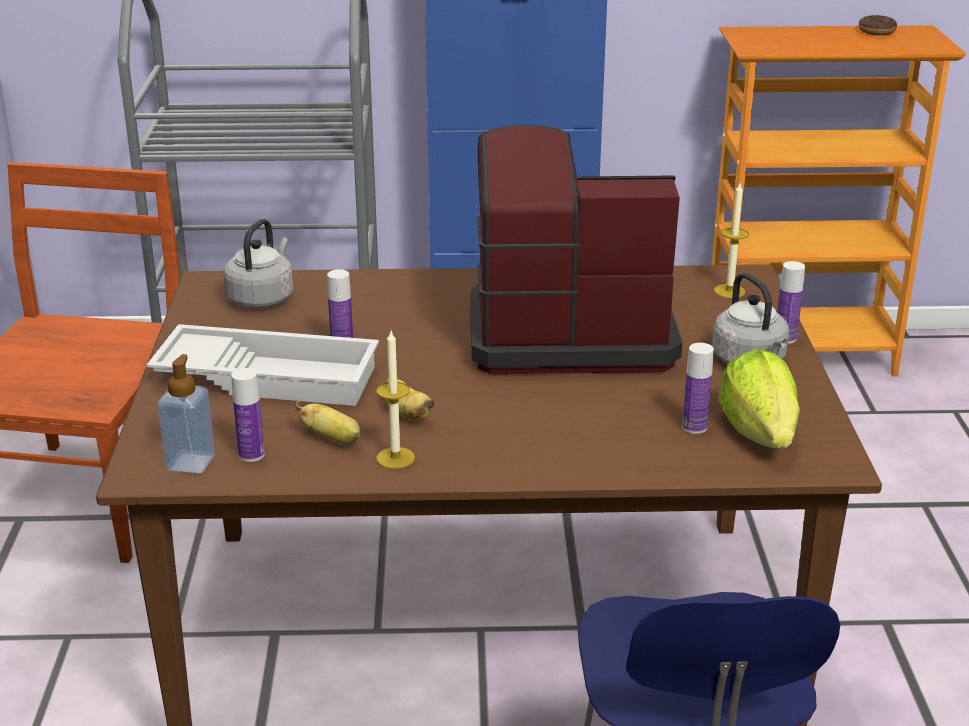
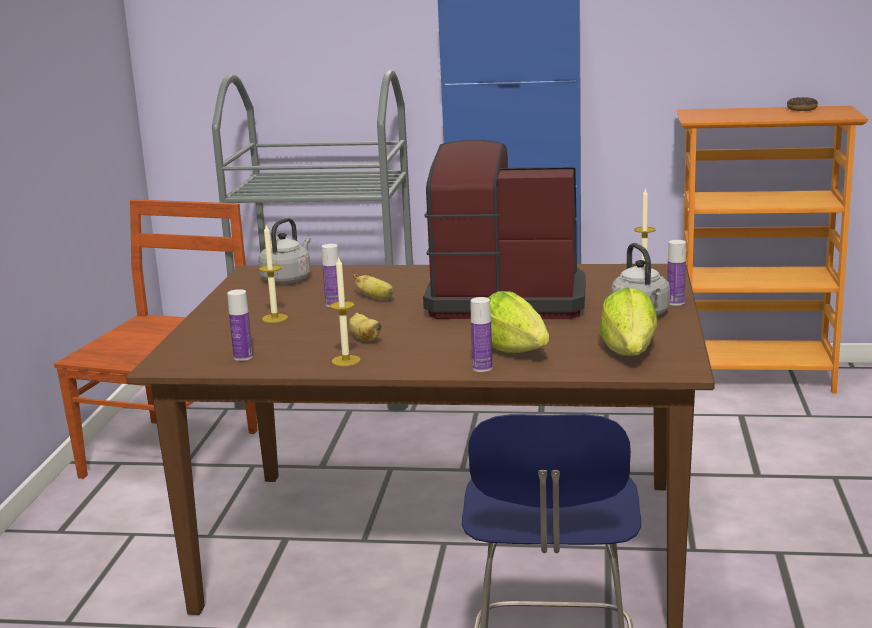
camera: 10 degrees right, 10 degrees down
(190, 462) = (198, 360): soap dispenser -> none
(270, 376) = (274, 318): white tray -> candle
(333, 439) = (305, 350): banana -> banana (376, 298)
(611, 433) = (514, 350): none -> lettuce
(694, 427) = (579, 348): bottle -> bottle (482, 368)

